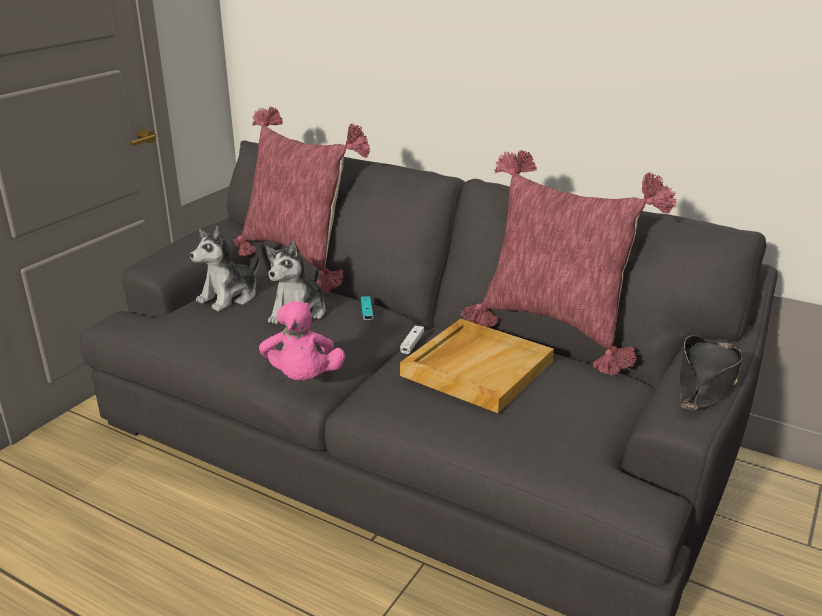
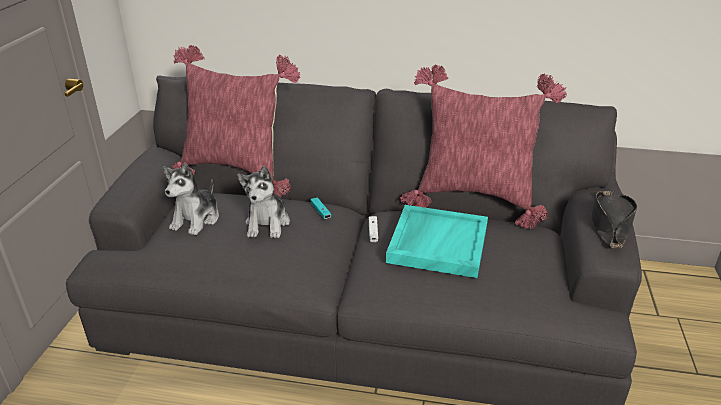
camera: 20 degrees left, 5 degrees up
(303, 378) = (307, 281): pink plush toy -> none
(477, 368) = (437, 243): beige tray -> turquoise tray

